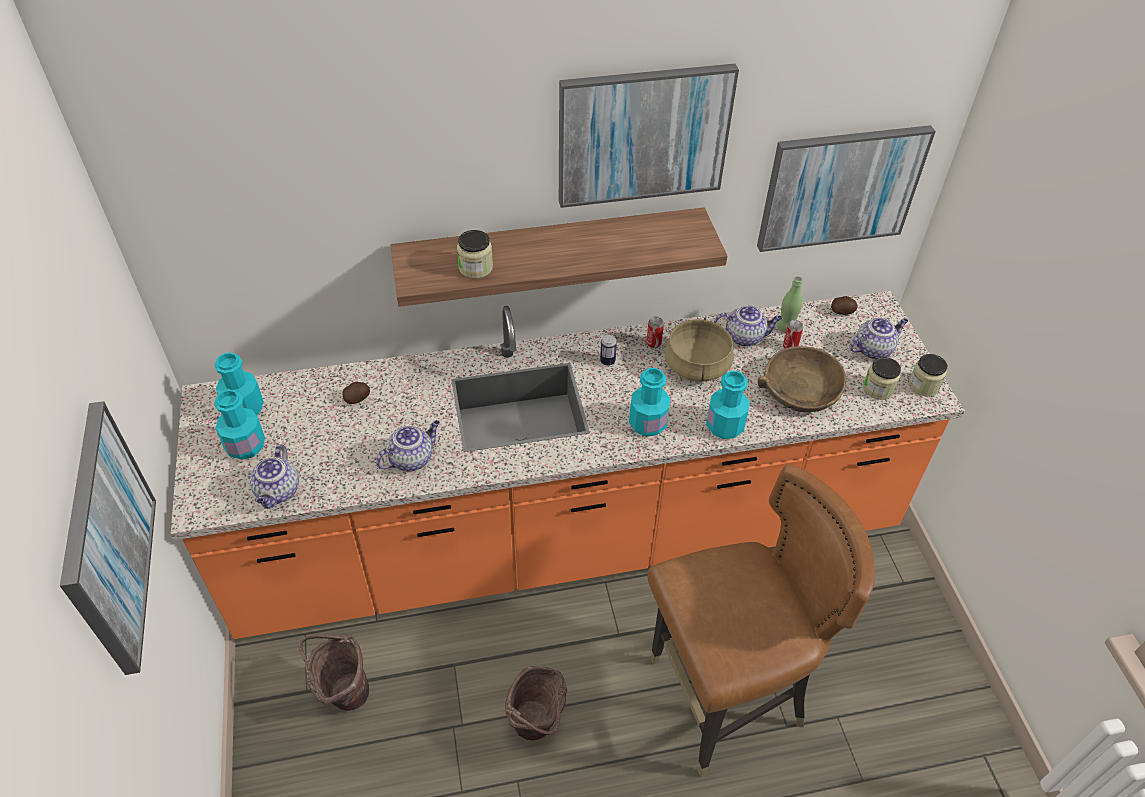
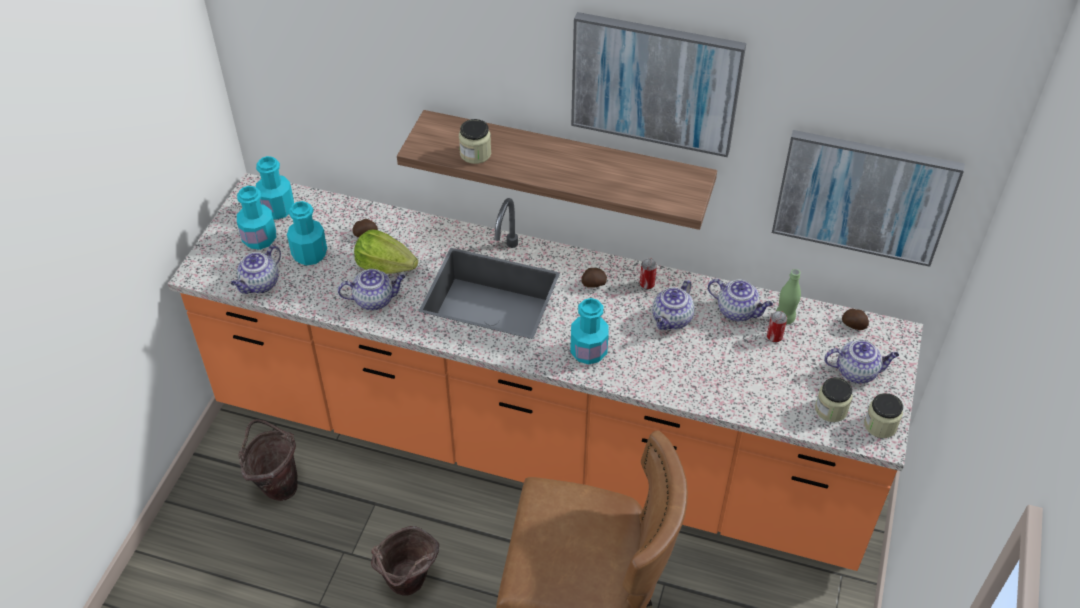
camera: 30 degrees right, 0 degrees up
(107, 538) = (86, 258): picture -> none
(399, 422) = (385, 266): none -> lettuce
(607, 361) = (593, 284): can -> potato
(697, 366) = (672, 320): beige cooking pot -> teapot
(724, 426) = (655, 382): turquoise bottle -> turquoise bottle (309, 254)
(800, 390) = (753, 379): brown bowl -> none

